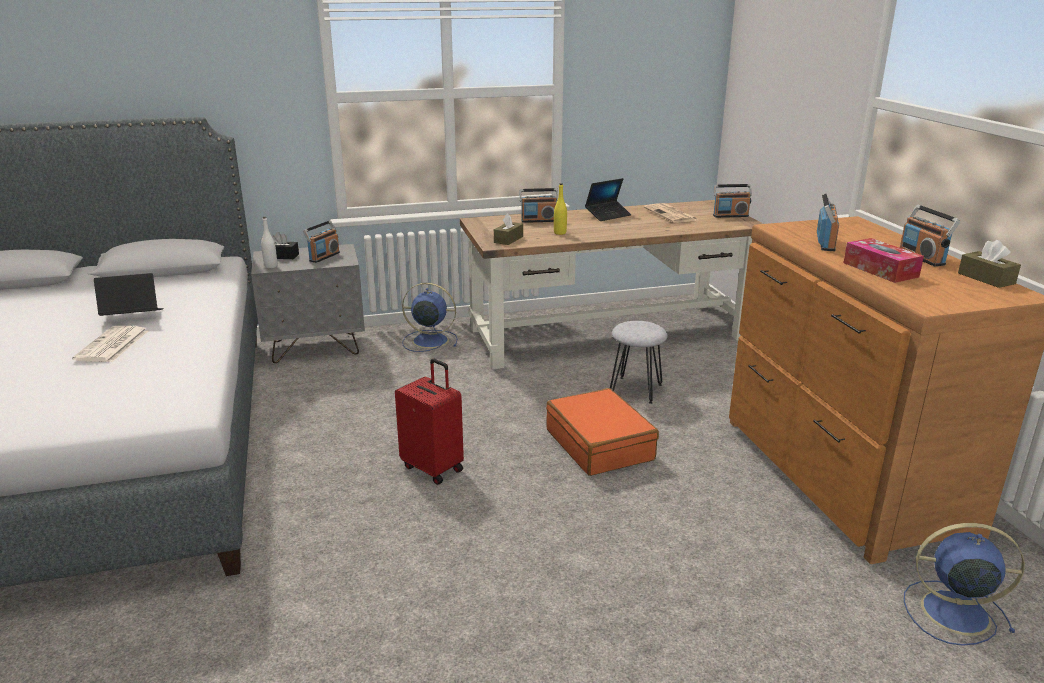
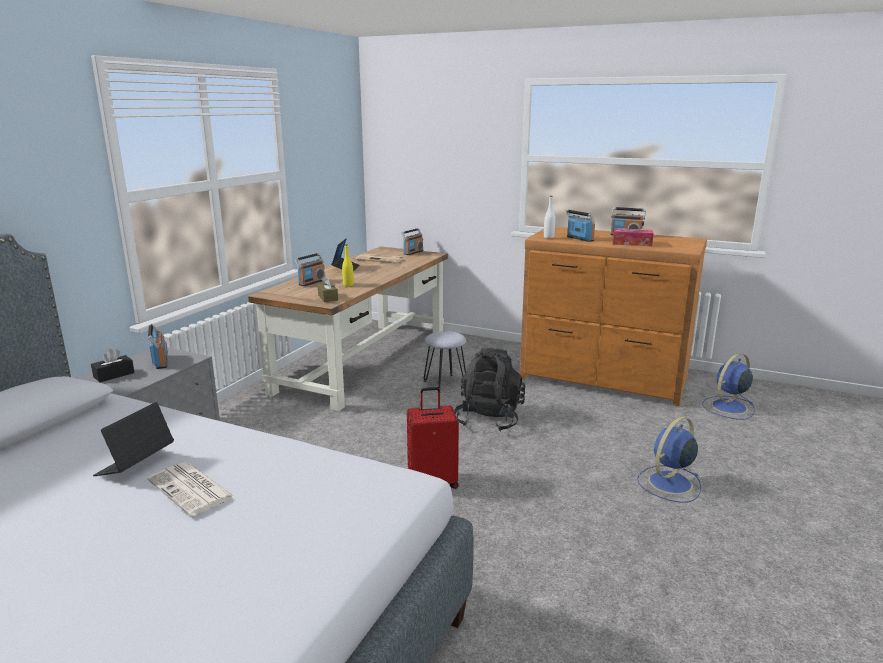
camera: 50 degrees left, 5 degrees down
(271, 266) = (127, 385): white bottle -> white bottle (548, 237)
(428, 340) = (250, 415): blue fan -> blue fan (669, 483)
(600, 445) = (489, 419): orange suitcase -> black backpack
(986, 278) = (667, 237): brown tissue box -> none

